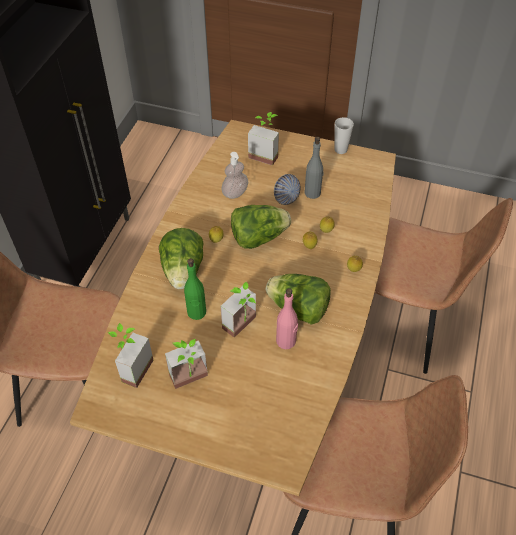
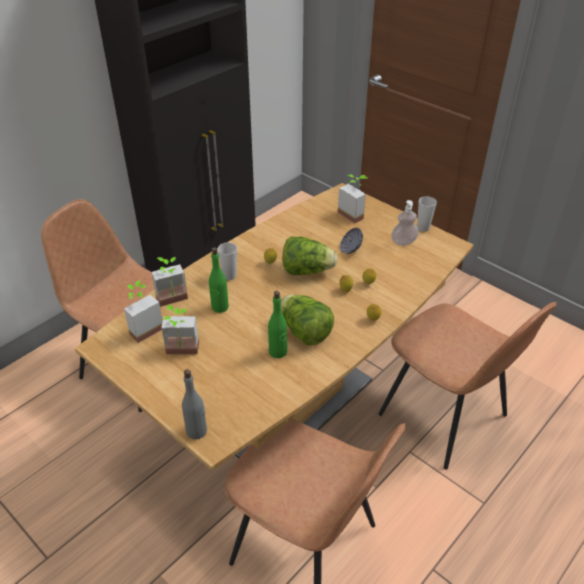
camera: 25 degrees right, 10 degrees down
(183, 271) = (229, 276): lettuce -> cup
(235, 193) = (309, 234): soap dispenser -> soap dispenser (403, 242)
(244, 326) = (251, 329): potted plant -> potted plant (173, 302)
(286, 341) = (278, 352): pink bottle -> green bottle
(312, 193) = (376, 252): grey bottle -> grey bottle (197, 431)

